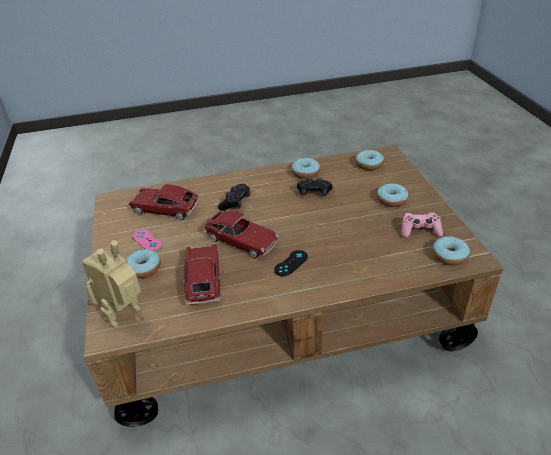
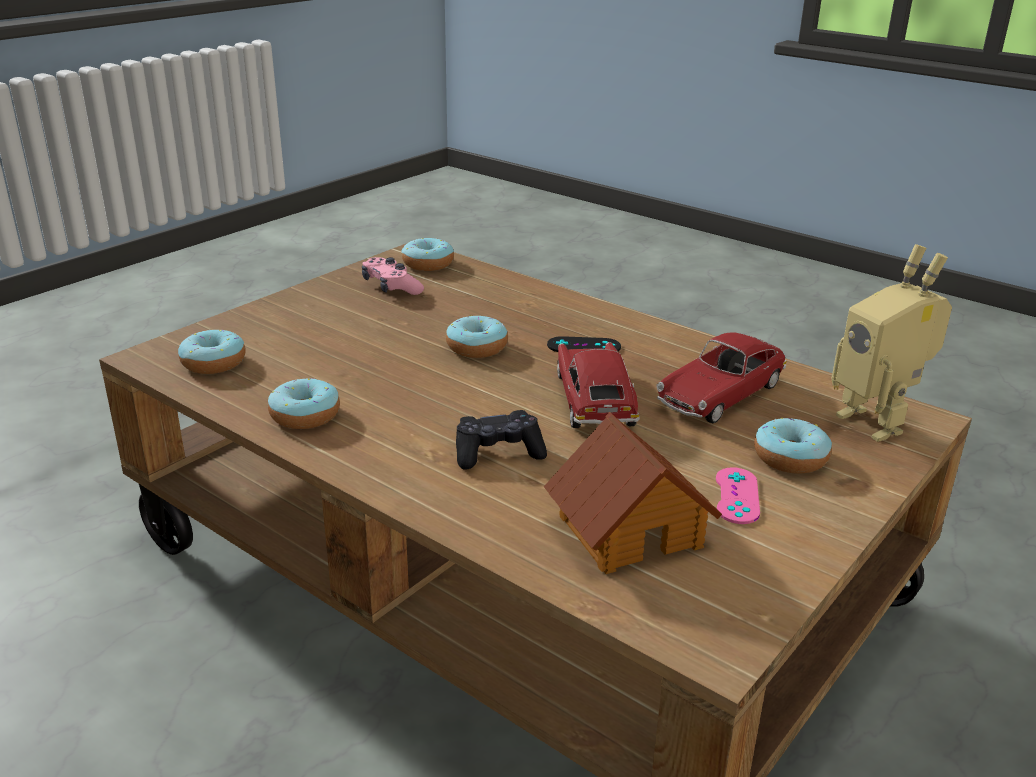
camera: 130 degrees left, 10 degrees down
(126, 316) = (877, 421): toy robot -> toy robot turned 60 degrees clockwise
(165, 209) = (628, 529): toy car -> toy house
(314, 192) = (371, 385): black game controller -> none
(391, 200) = (327, 319): donut -> donut (476, 347)

